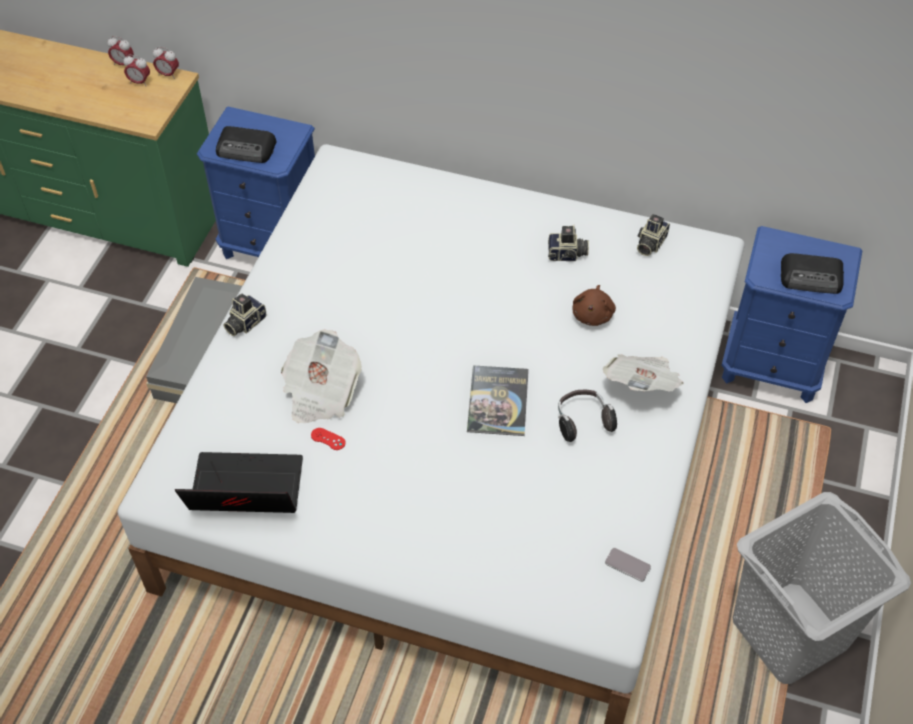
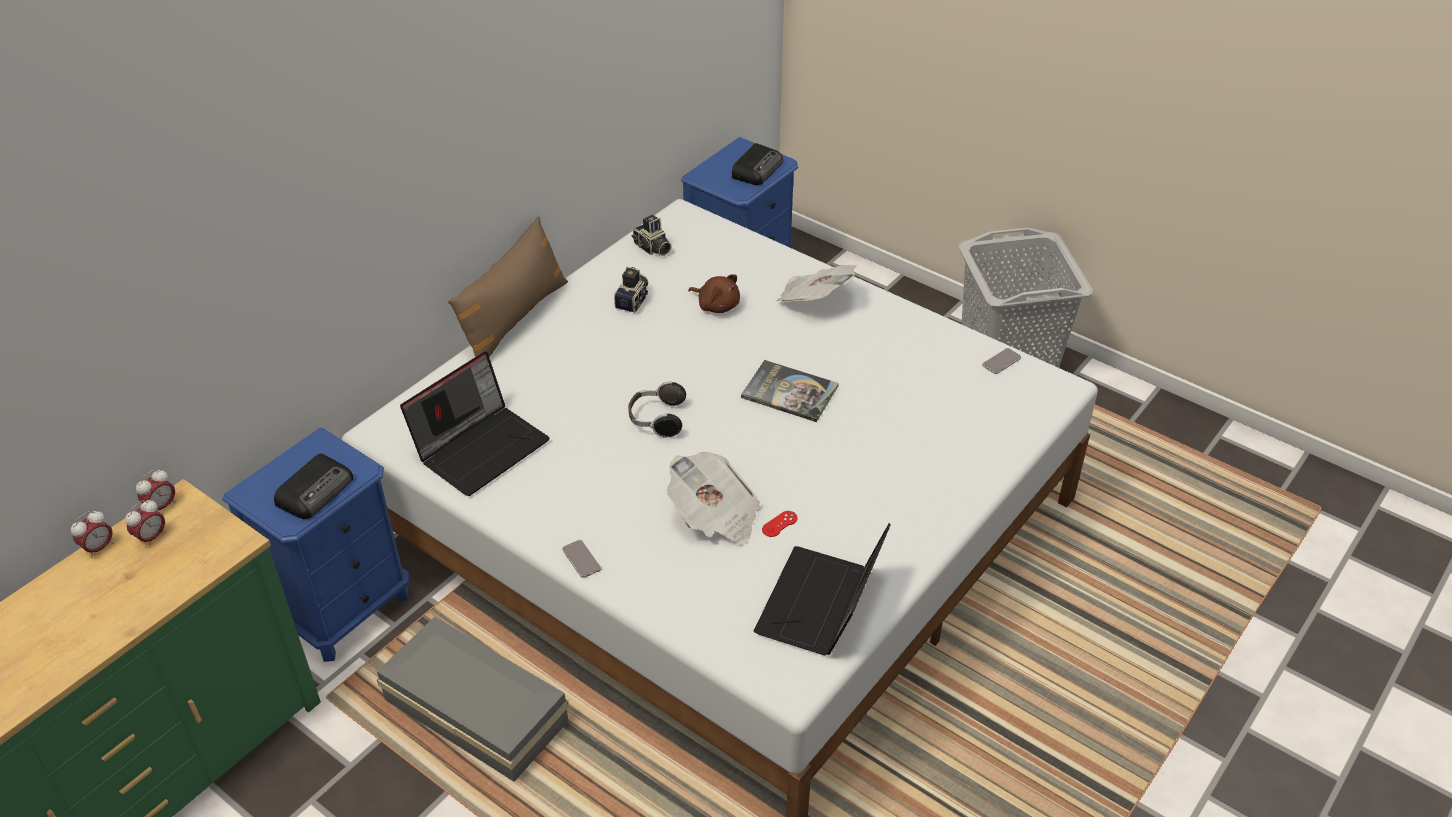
camera: 70 degrees left, 10 degrees down
(244, 323) = (581, 559): camera -> phone
(341, 223) = (481, 447): none -> laptop
(500, 187) = (513, 320): none -> brown pillow
(583, 421) = (838, 345): headphones -> headphones (656, 419)

